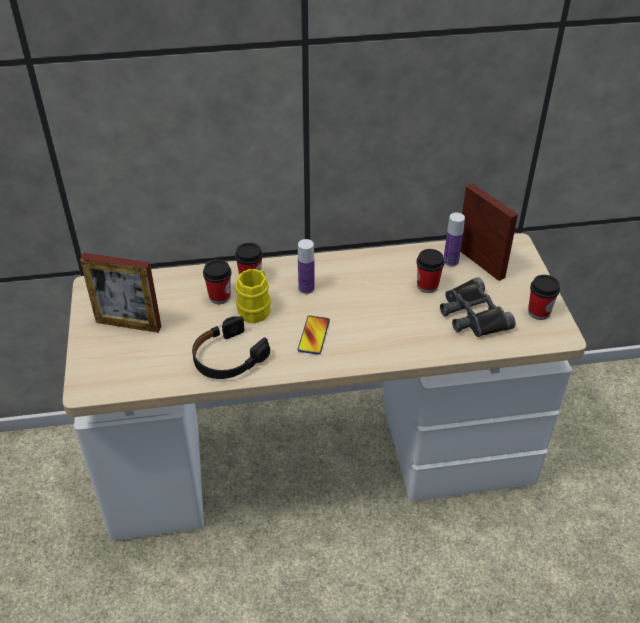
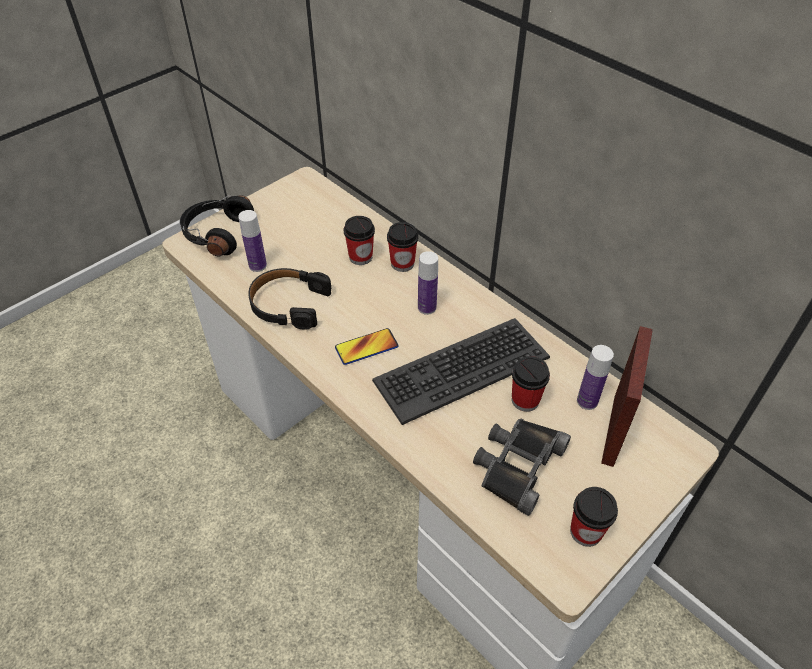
camera: 55 degrees right, 5 degrees up
(96, 366) = (216, 234): none -> black headphones
(128, 324) = (278, 224): picture frame -> none
(164, 357) = (257, 265): none -> bottle
(256, 308) = (368, 288): yellow mug -> none
(376, 300) = (461, 369): none -> keyboard

